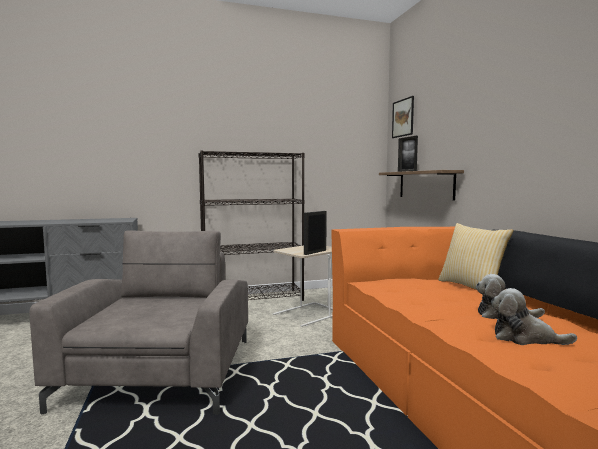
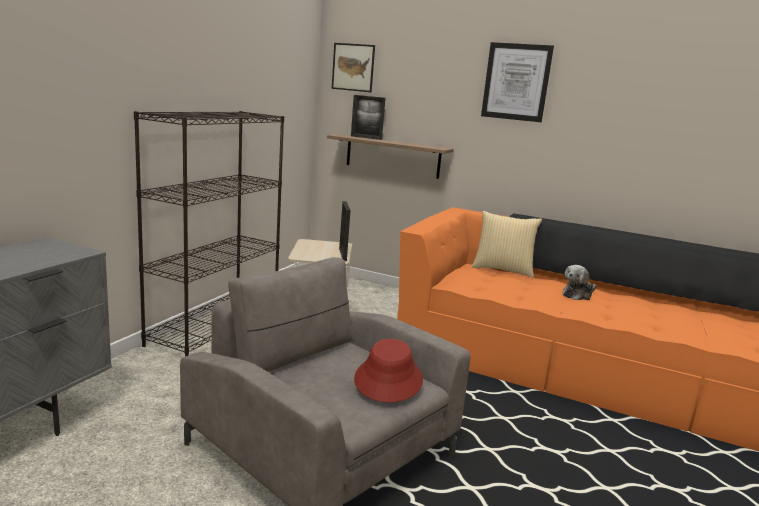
camera: 50 degrees left, 10 degrees up
(163, 315) = (389, 380): none -> red hat
(509, 90) = (516, 82): none -> picture
(525, 338) = (621, 311): plush toy -> none

